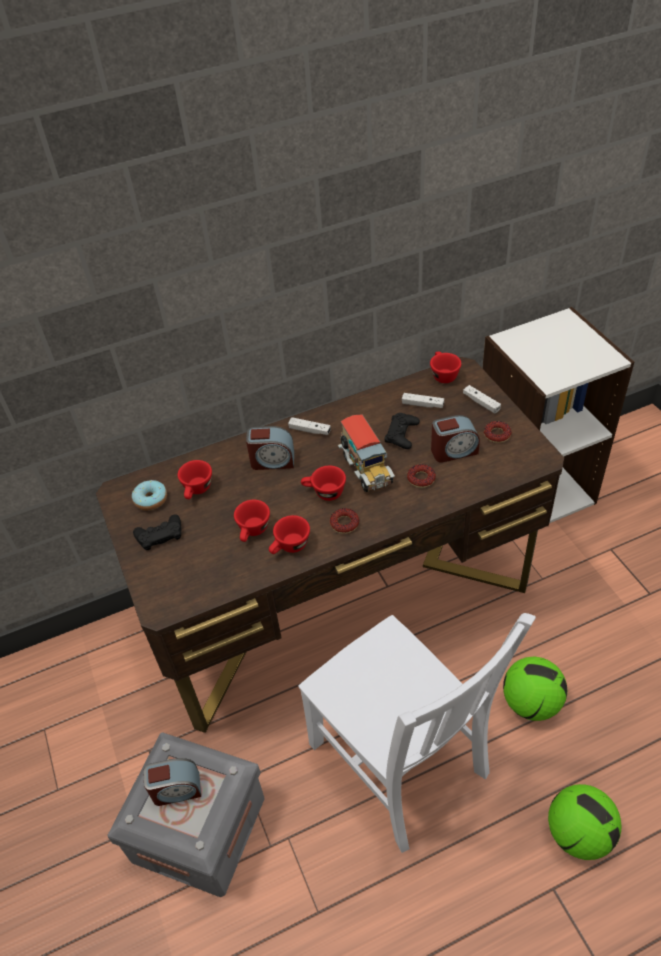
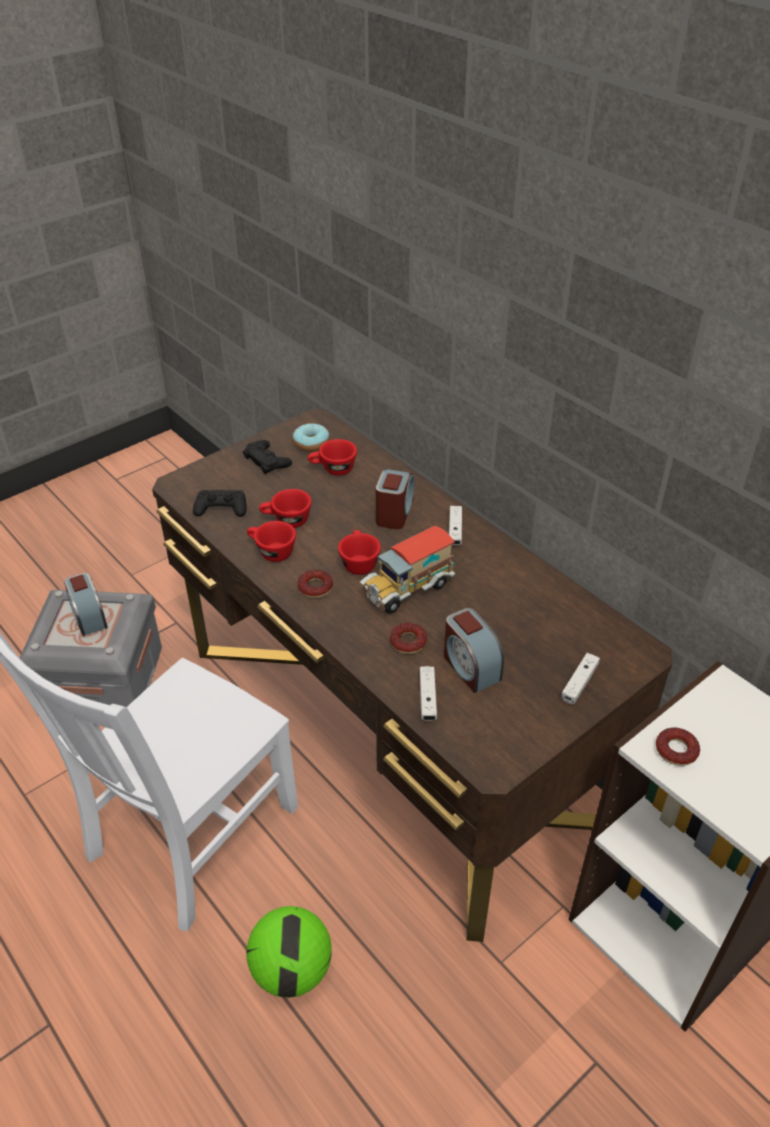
camera: 70 degrees right, 5 degrees down
(272, 461) = (394, 512): alarm clock -> alarm clock turned 150 degrees counterclockwise
(402, 434) = (481, 611): black game controller -> black game controller (221, 508)
(422, 404) = (546, 622): white game controller -> white game controller (427, 698)
(442, 374) = (619, 633): red cup -> none
(497, 435) = (520, 709): donut -> donut (676, 750)
(579, 834) = (117, 1050): football -> none

